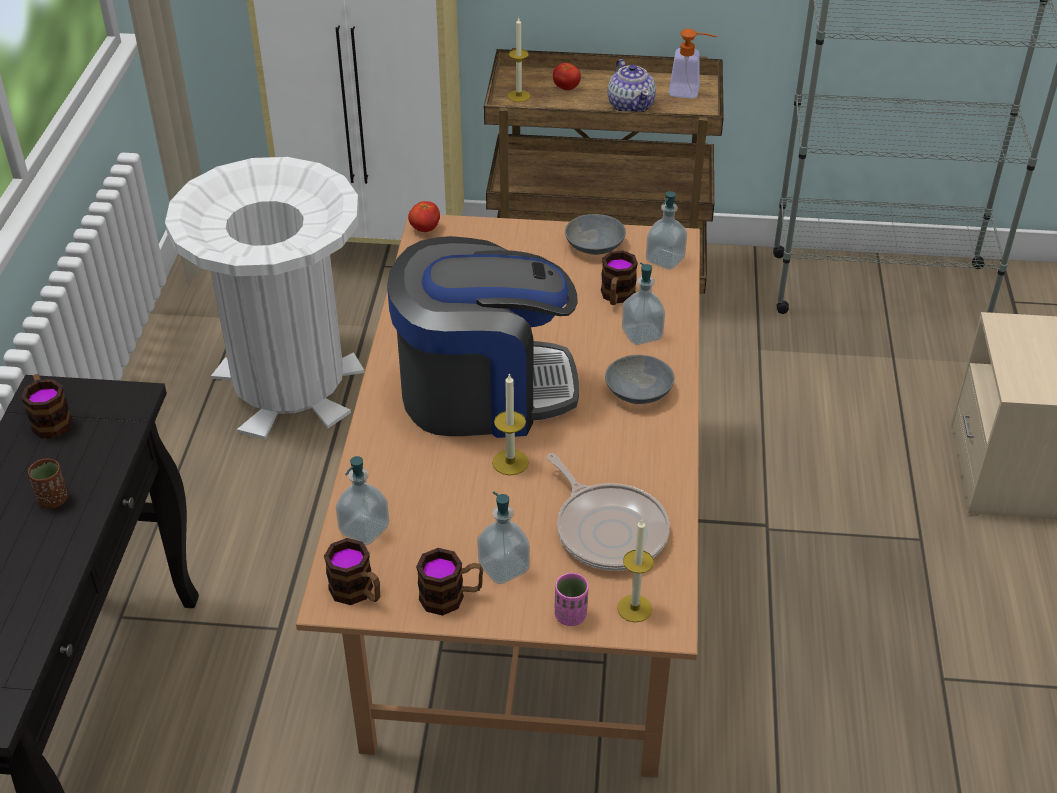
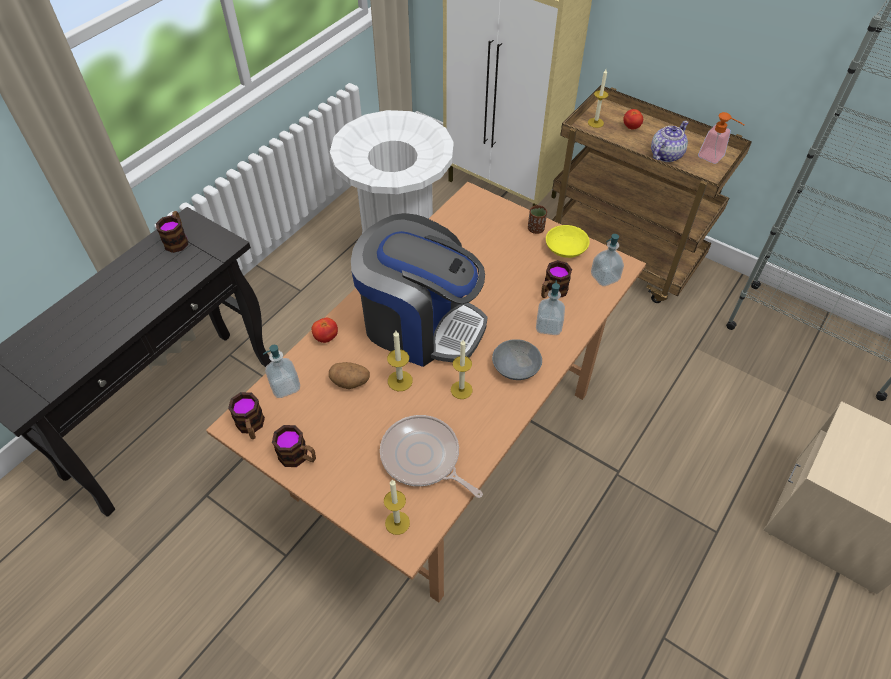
camera: 30 degrees right, 10 degrees up
(53, 500) = (143, 291): brown cup -> brown cup (536, 229)
(425, 229) = (468, 196): tomato -> tomato (326, 337)
(448, 489) = (350, 382): none -> potato
(503, 568) = (342, 452): soap dispenser -> none
(570, 615) = (356, 507): pink cup -> none
(594, 441) = (461, 390): none -> candle
(595, 244) = (566, 248): grey bowl -> yellow bowl
(608, 529) = (423, 458): frying pan -> frying pan turned 135 degrees clockwise
(631, 106) = (665, 155): teapot -> teapot turned 150 degrees counterclockwise

